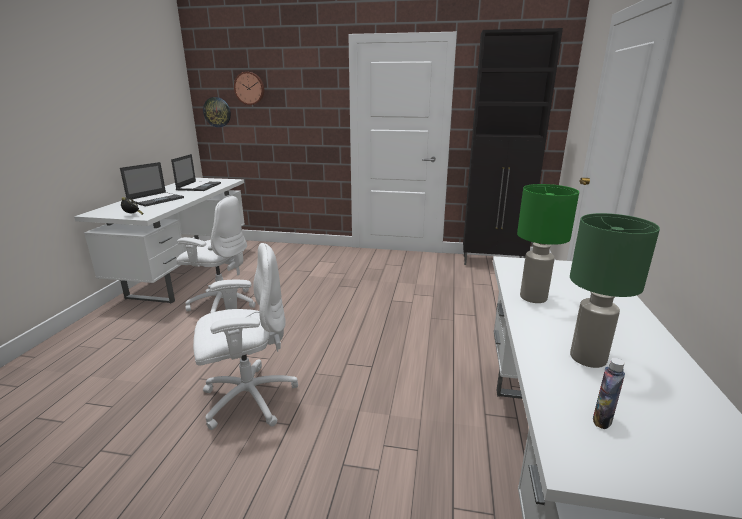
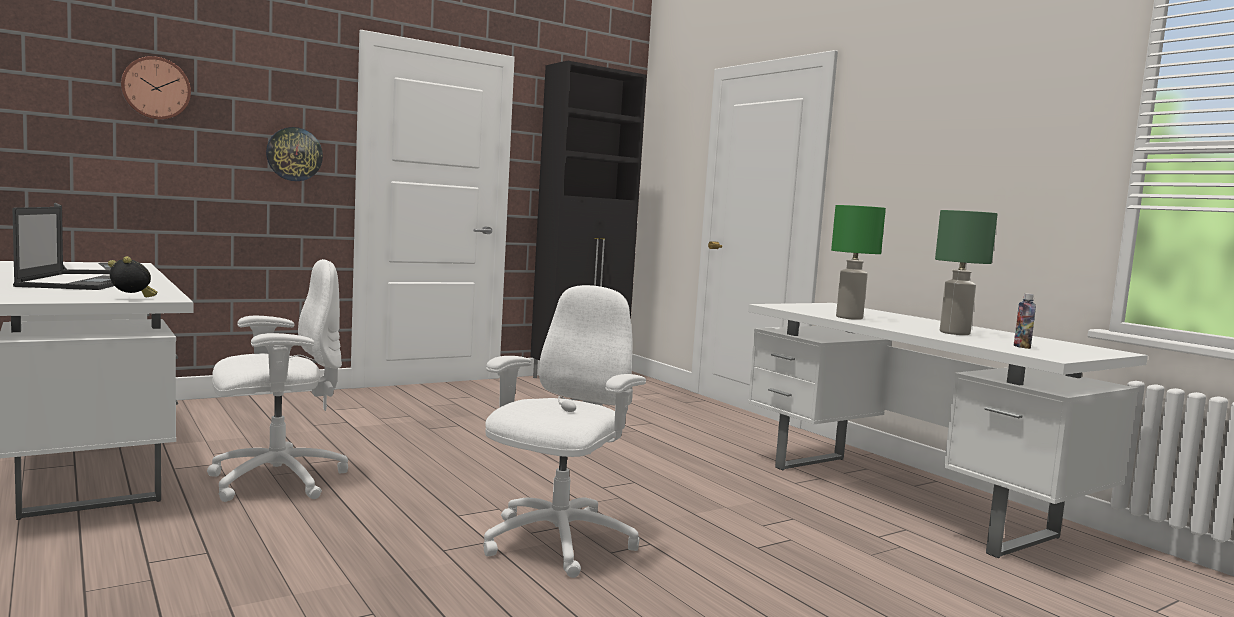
camera: 45 degrees left, 15 degrees down
(217, 112) = (65, 125): wall clock -> wall clock (294, 154)

